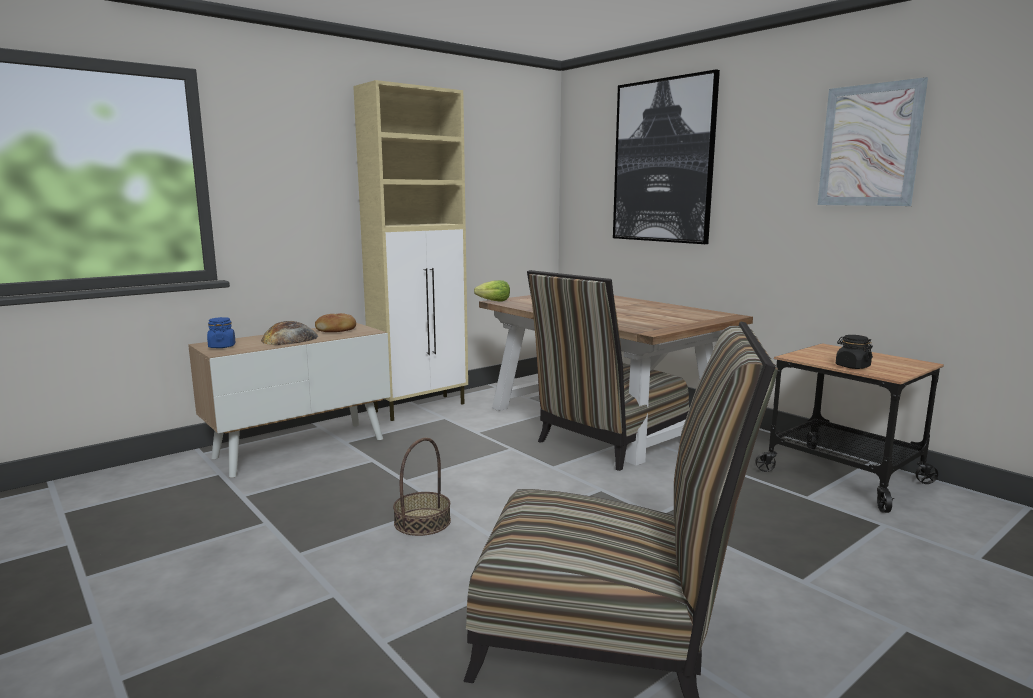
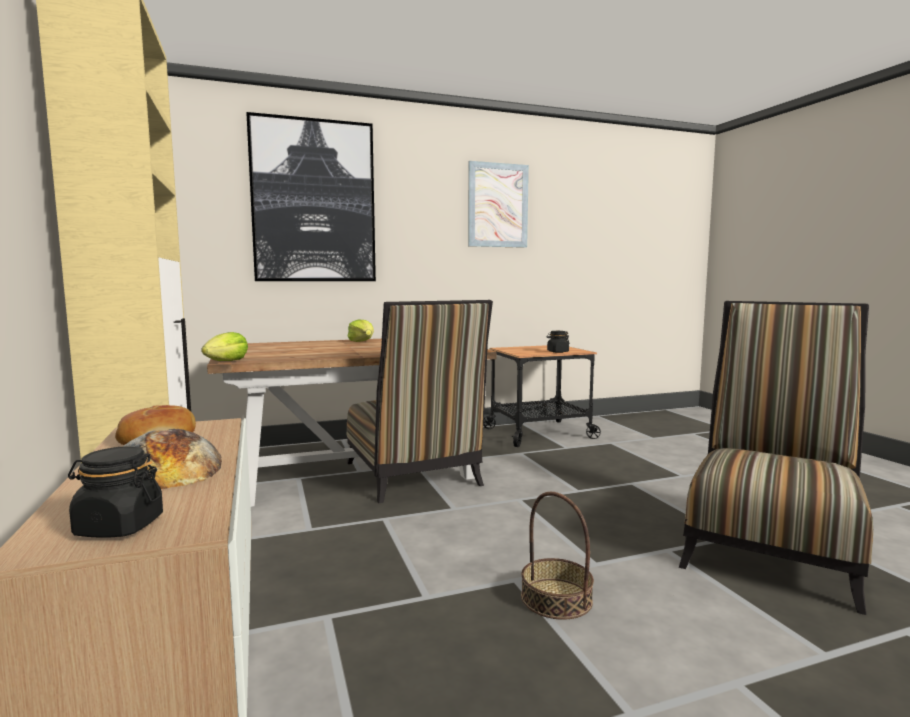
camera: 70 degrees left, 5 degrees down
(222, 346) = (118, 527): blue jar -> black jar
(650, 306) = (362, 341): none -> lettuce

